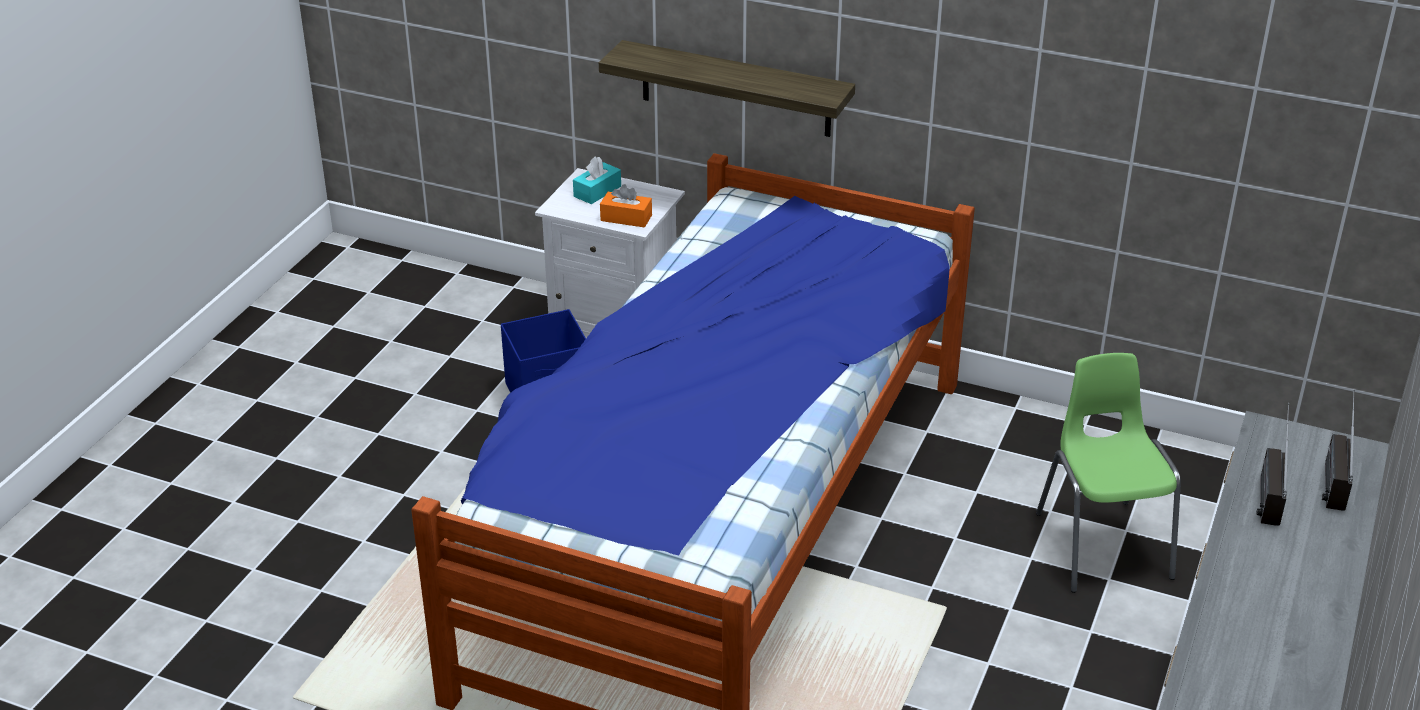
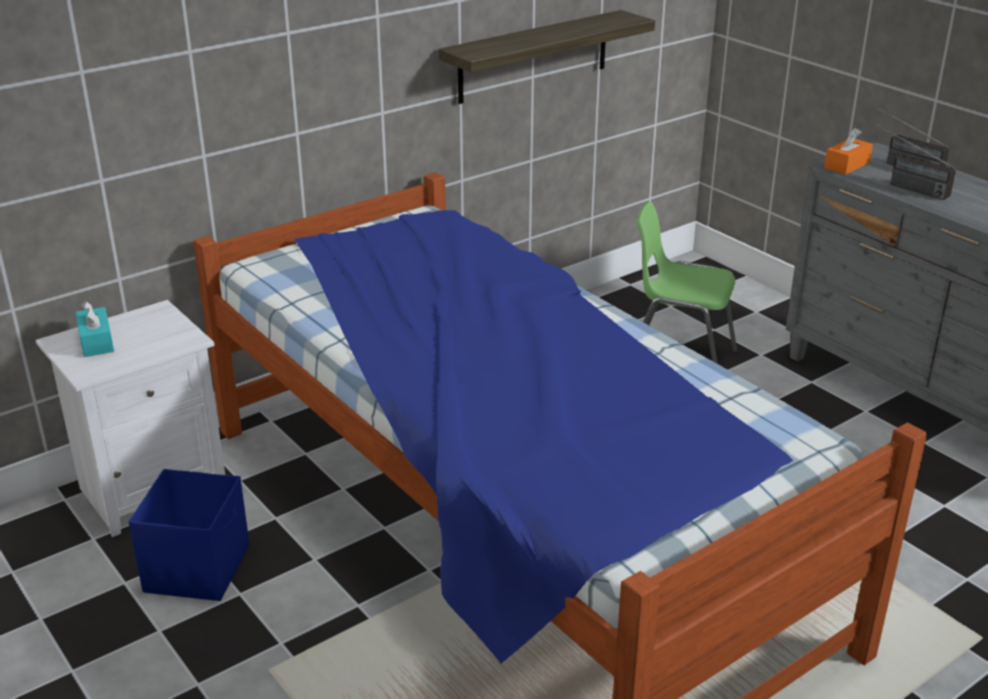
camera: 60 degrees left, 5 degrees down
(626, 218) = (167, 341): orange tissue box -> orange tissue box (847, 165)
(735, 89) = (199, 159): shelf -> shelf (534, 56)

